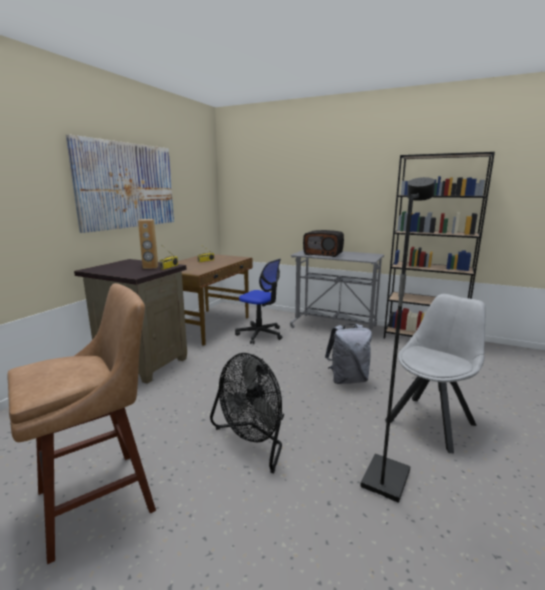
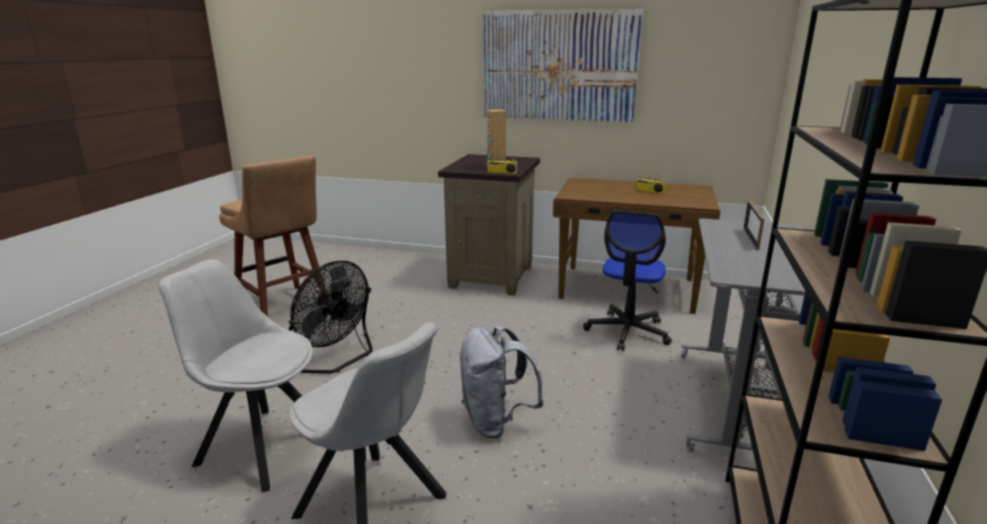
camera: 80 degrees right, 5 degrees up
(323, 253) = (750, 239): radio -> picture frame
(384, 478) = (262, 445): black floor lamp -> grey chair

